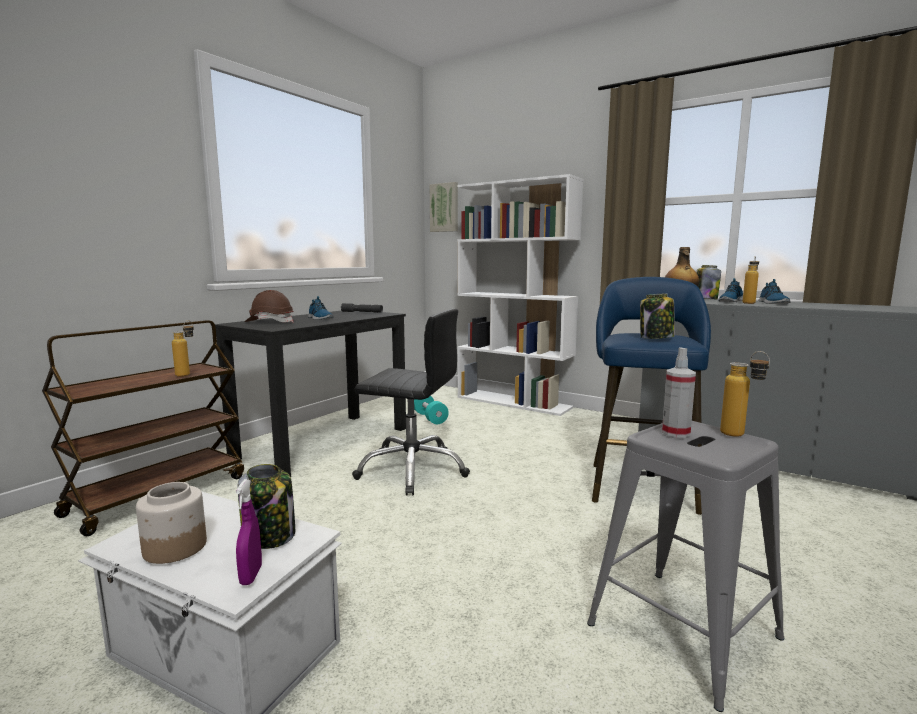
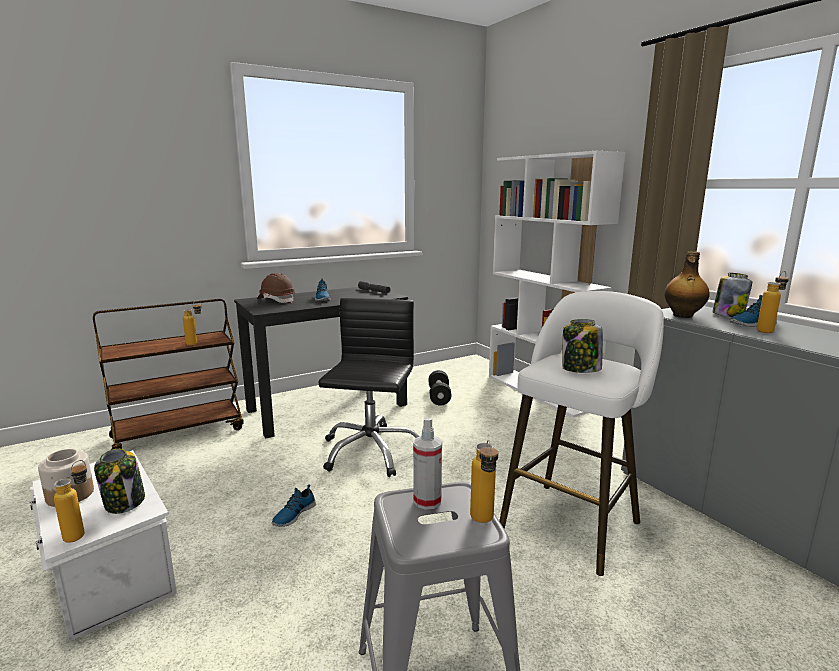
camera: 25 degrees right, 5 degrees up
(251, 576) = (81, 532): purple spray bottle -> bottle
(412, 470) = (370, 451): black office chair -> black office chair turned 120 degrees counterclockwise
(429, 418) = (439, 397): turquoise dumbbell -> black dumbbell
(444, 207) = (498, 178): picture -> none
(641, 484) = (573, 521): blue stool -> white stool
(772, 303) = (804, 334): shoe -> shoe (293, 514)

